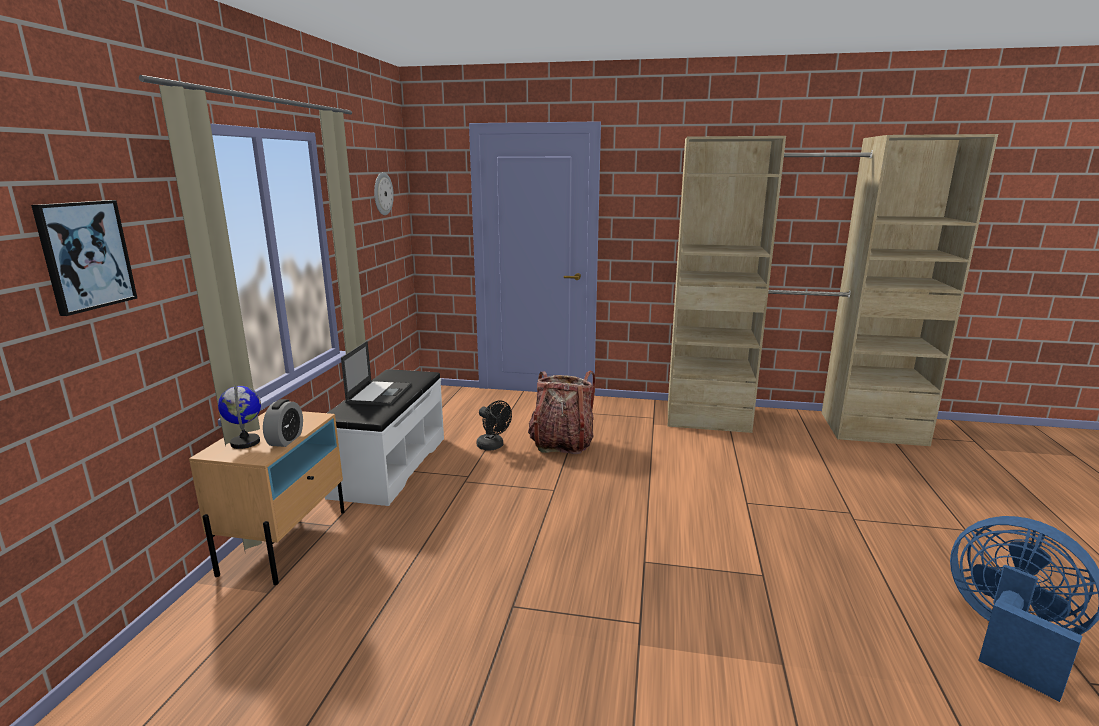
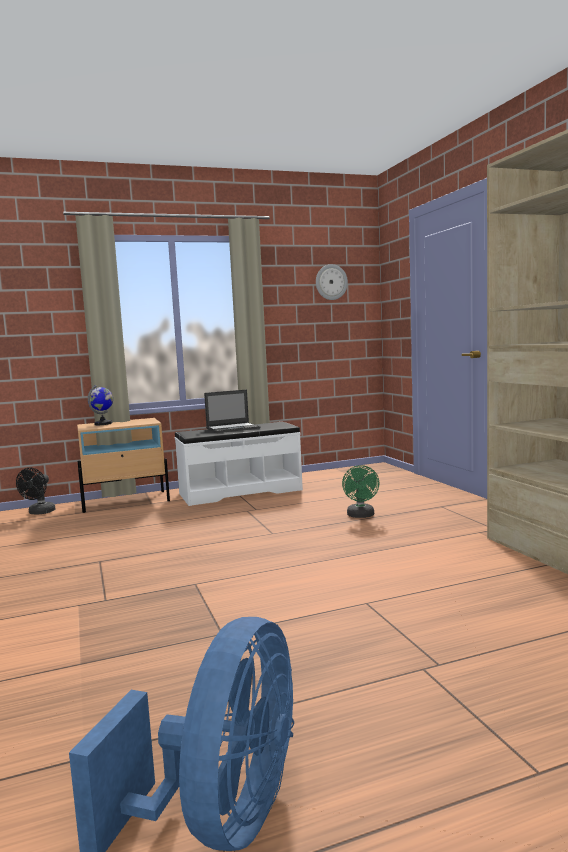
camera: 60 degrees right, 10 degrees down
(85, 255) = (30, 302): picture -> none
(286, 440) = (113, 426): alarm clock -> none
(493, 446) = (315, 502): black fan -> black fan (39, 513)
(561, 443) = (361, 516): backpack -> green fan

